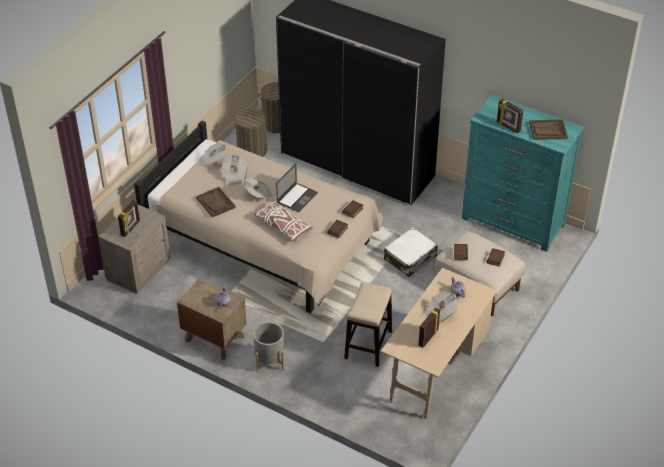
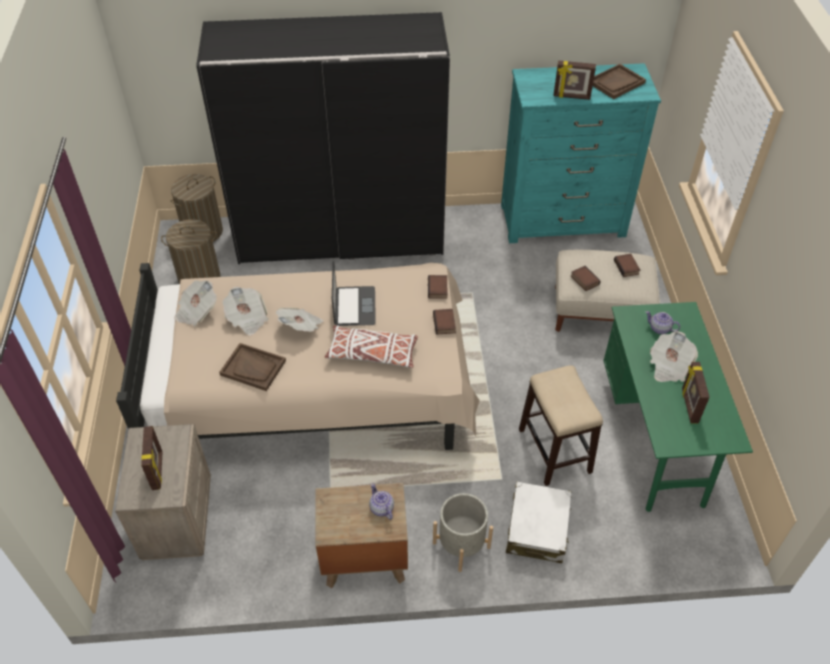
camera: 35 degrees left, 5 degrees up
(410, 258) = (499, 316): white suitcase -> white suitcase (537, 528)
(436, 370) = (655, 438): beige desk -> green desk

